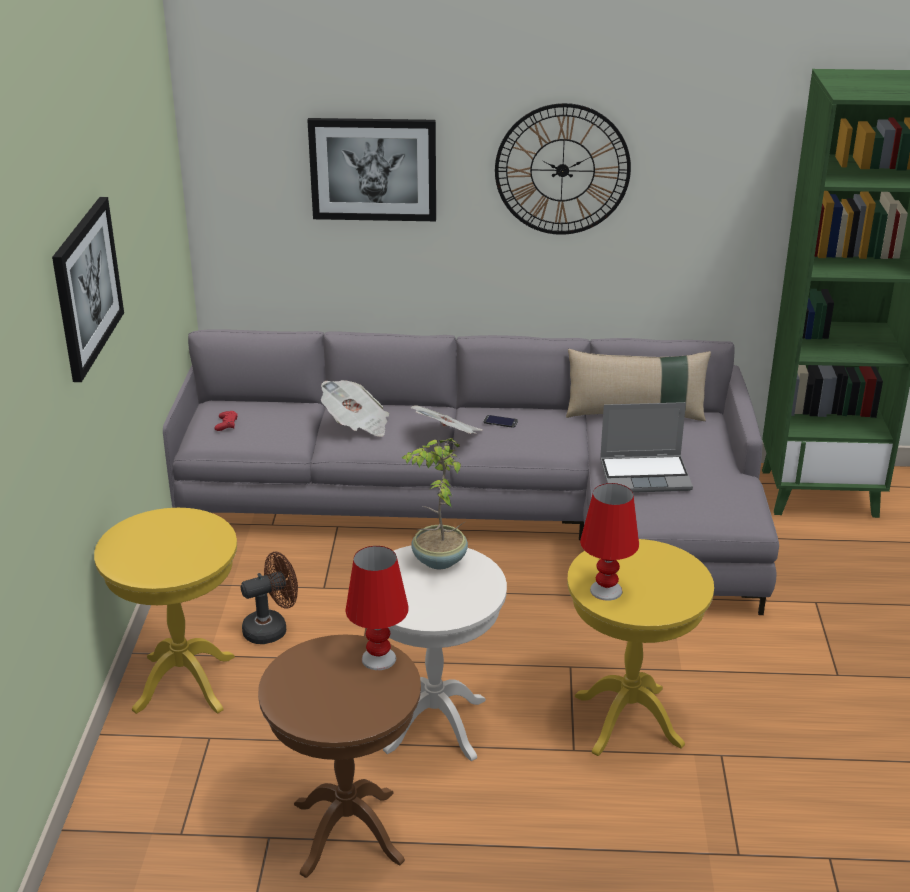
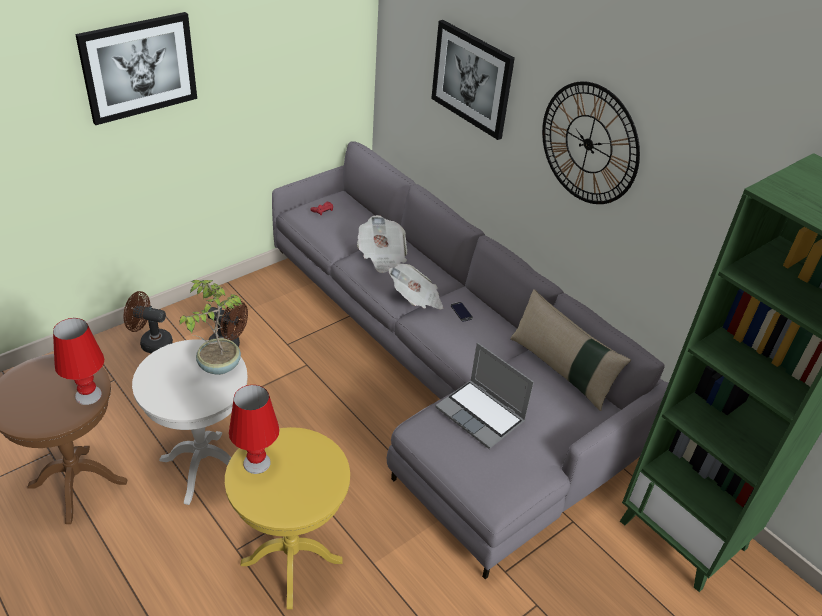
camera: 45 degrees right, 10 degrees up
(184, 683) = (151, 343): yellow side table -> brown fan

